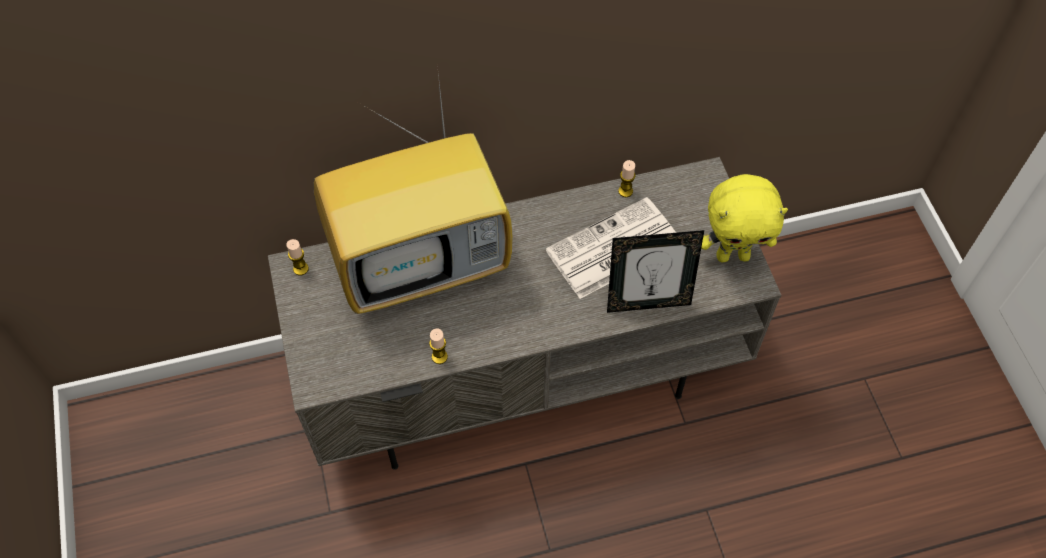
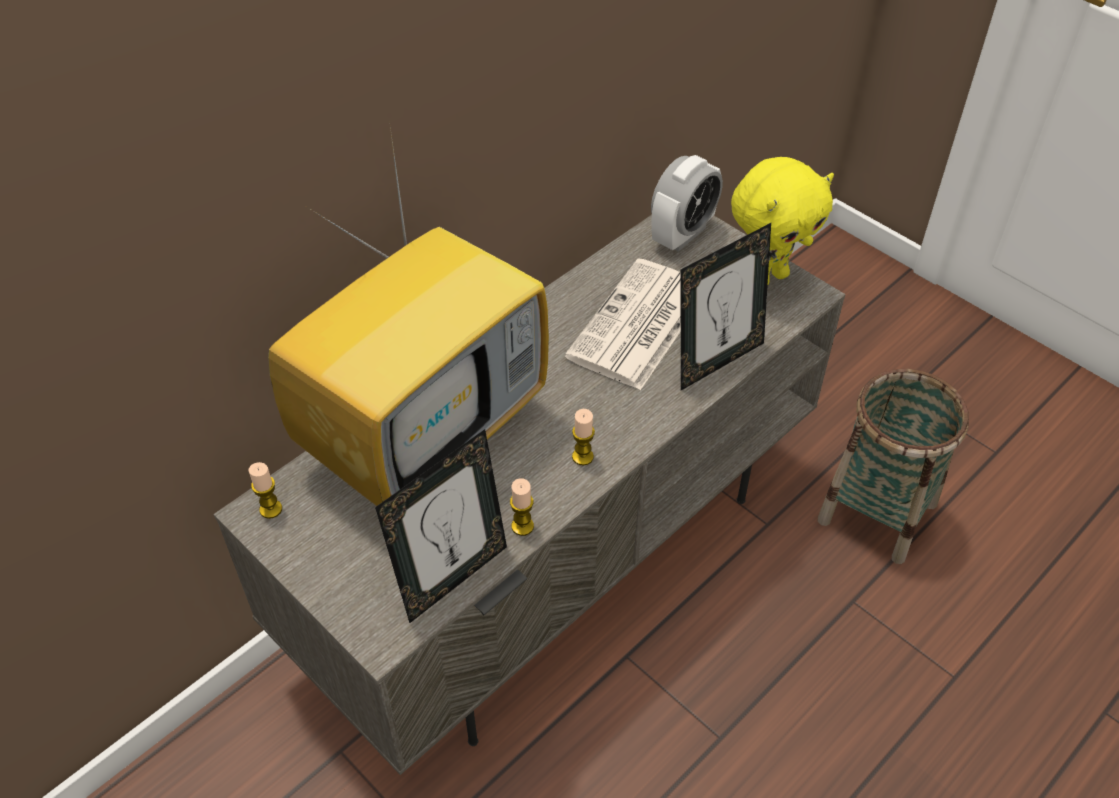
camera: 30 degrees left, 10 degrees down
(376, 368) = (452, 577): none -> picture frame
(625, 191) = (607, 264): candle -> candle (582, 457)
(696, 191) = (682, 234): none -> alarm clock
(773, 456) = (877, 512): none -> basket

